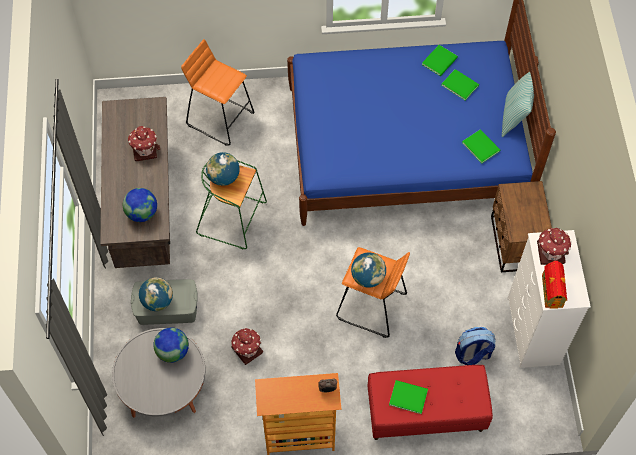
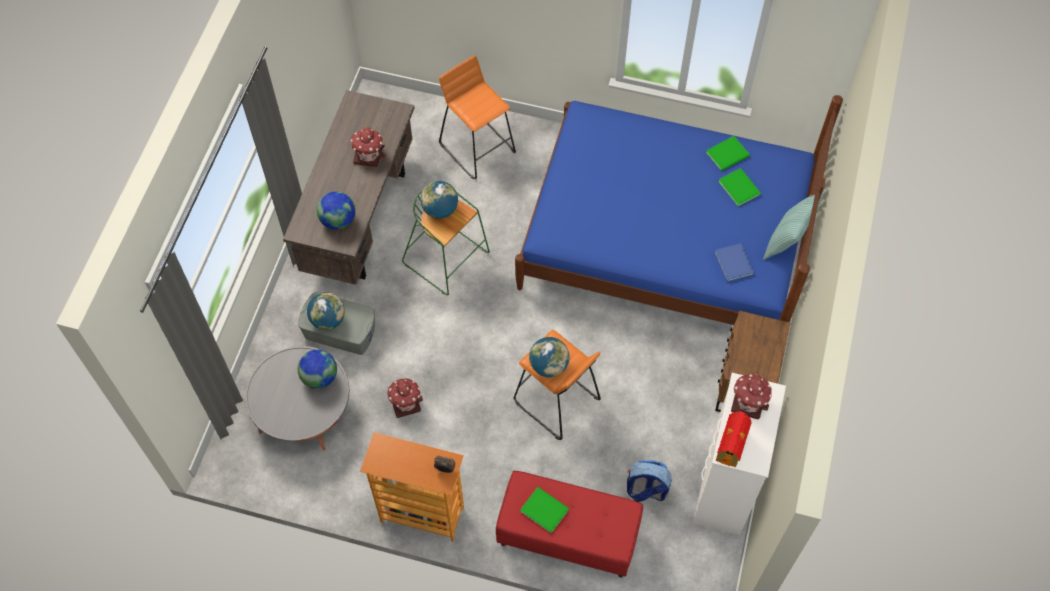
camera: 20 degrees right, 0 degrees up
(480, 146) = (734, 261): green book -> blue book

